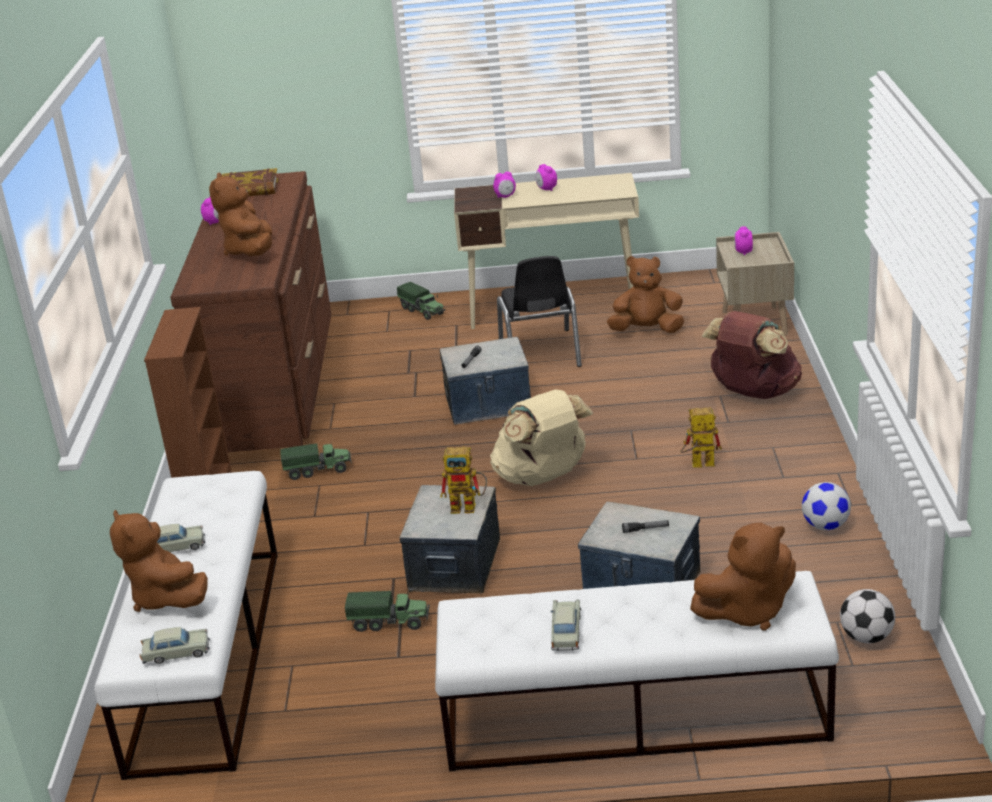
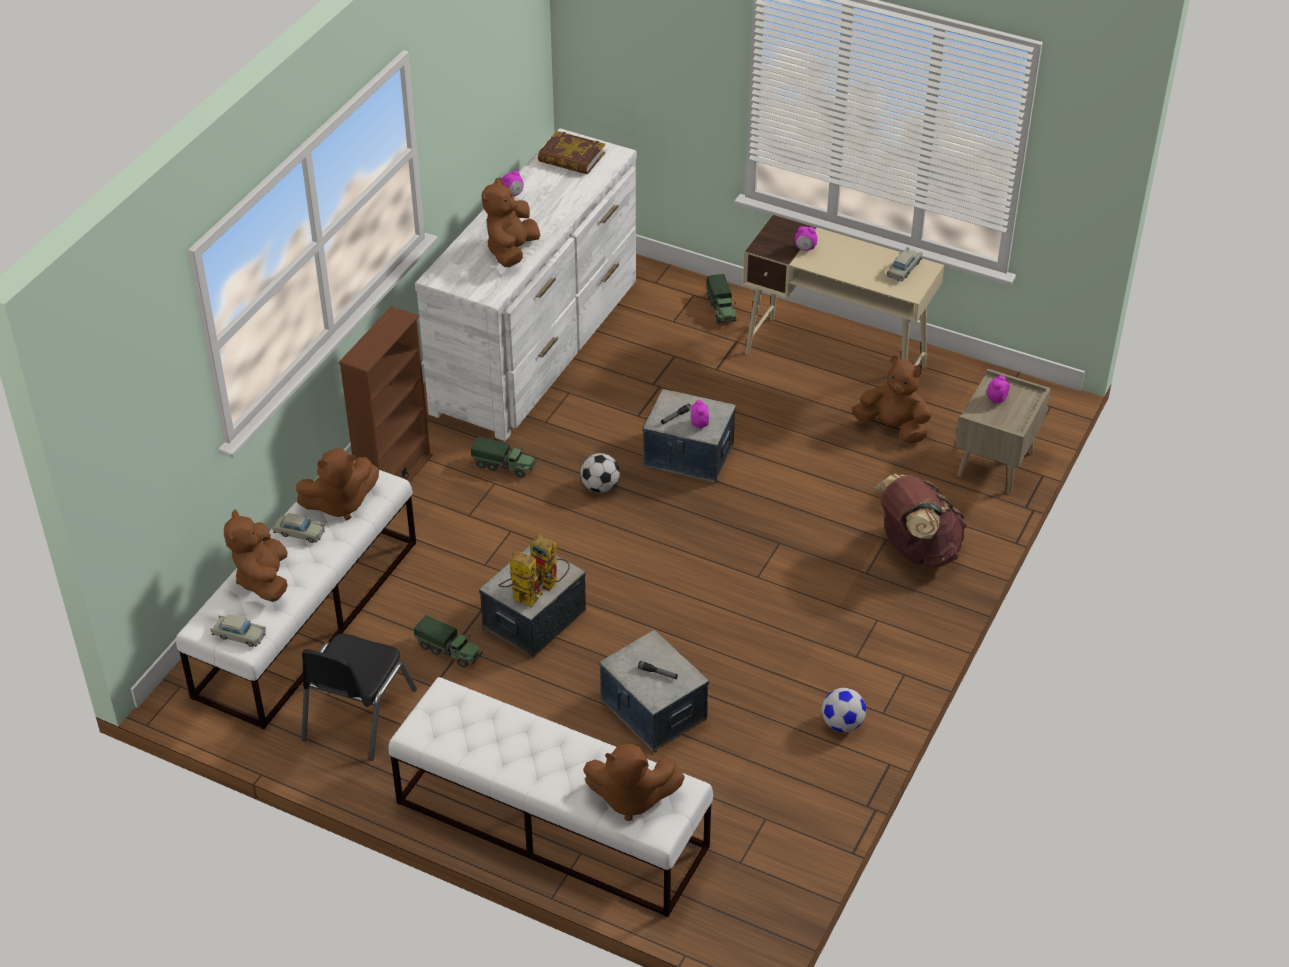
camera: 25 degrees right, 15 degrees up
(202, 511) = (340, 504): none -> brown plush toy
(274, 383) = (538, 345): brown dresser -> white dresser
(540, 353) = (779, 412): black chair -> black chair (357, 715)
(542, 477) = (668, 561): beige backpack -> none
(546, 189) = (849, 254): alarm clock -> alarm clock (698, 424)
(566, 632) = (496, 750): beige toy car -> beige toy car (903, 269)
(697, 465) = (799, 609): toy robot -> toy robot (519, 599)
(866, 637) = (773, 844): football -> football (600, 487)

